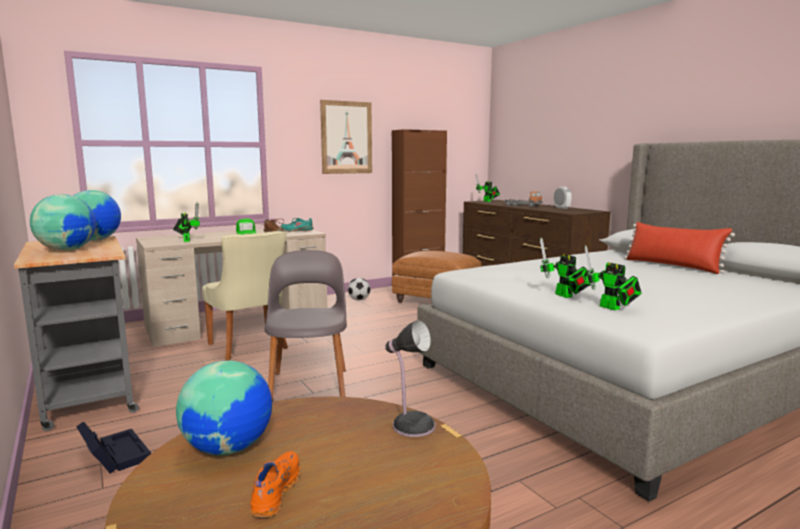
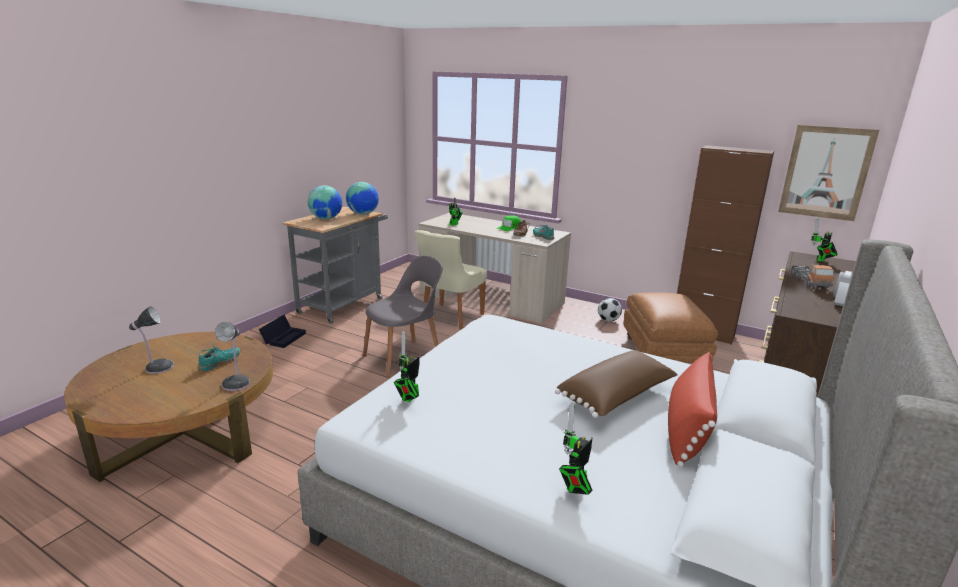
camera: 60 degrees right, 10 degrees up
(229, 448) = (198, 345): globe -> none
(274, 492) = (157, 367): orange shoe -> table lamp
(327, 433) = (220, 363): none -> turquoise shoe
(346, 137) = (646, 149): picture -> picture (825, 172)
(565, 296) = (439, 374): toy robot -> toy robot (574, 488)
(627, 268) = (617, 397): none -> brown pillow

